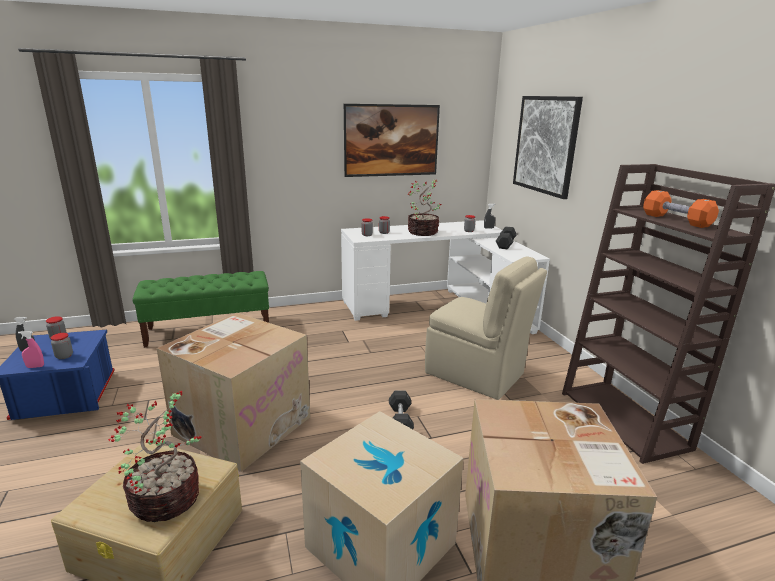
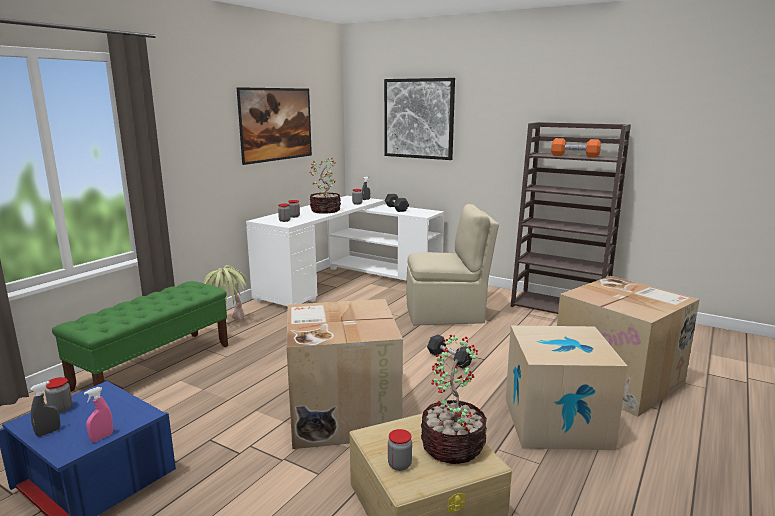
camera: 40 degrees left, 5 degrees down
(64, 356) = (116, 416): jar -> jar (399, 465)
(297, 315) = (229, 324): none -> potted plant

